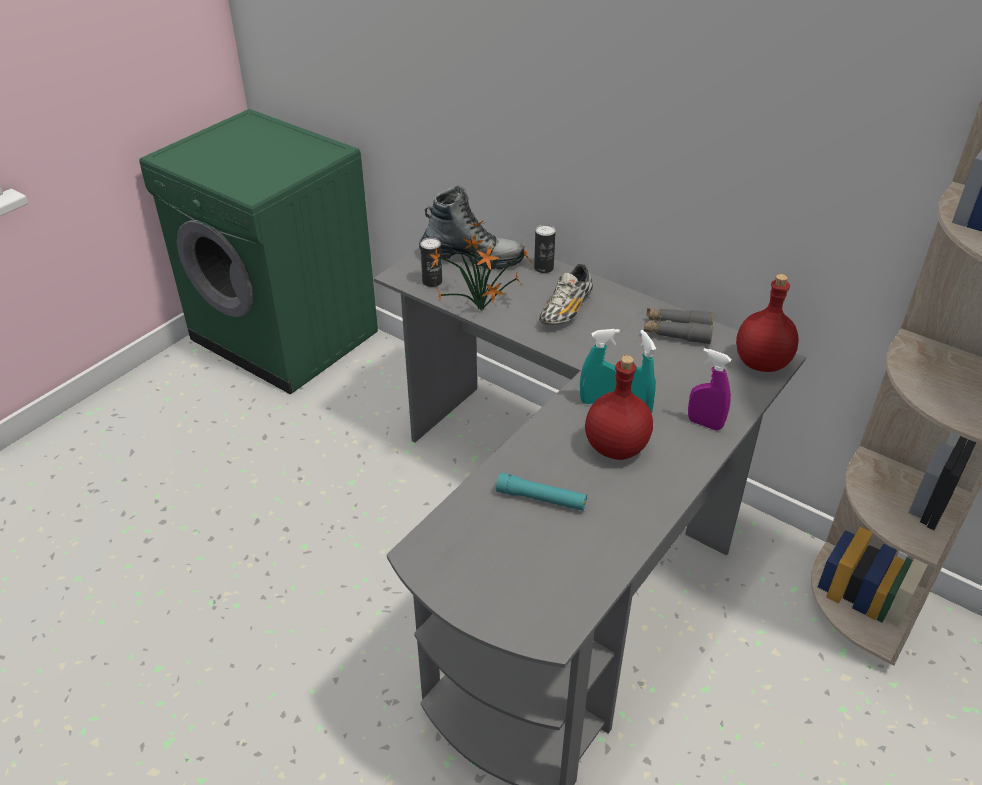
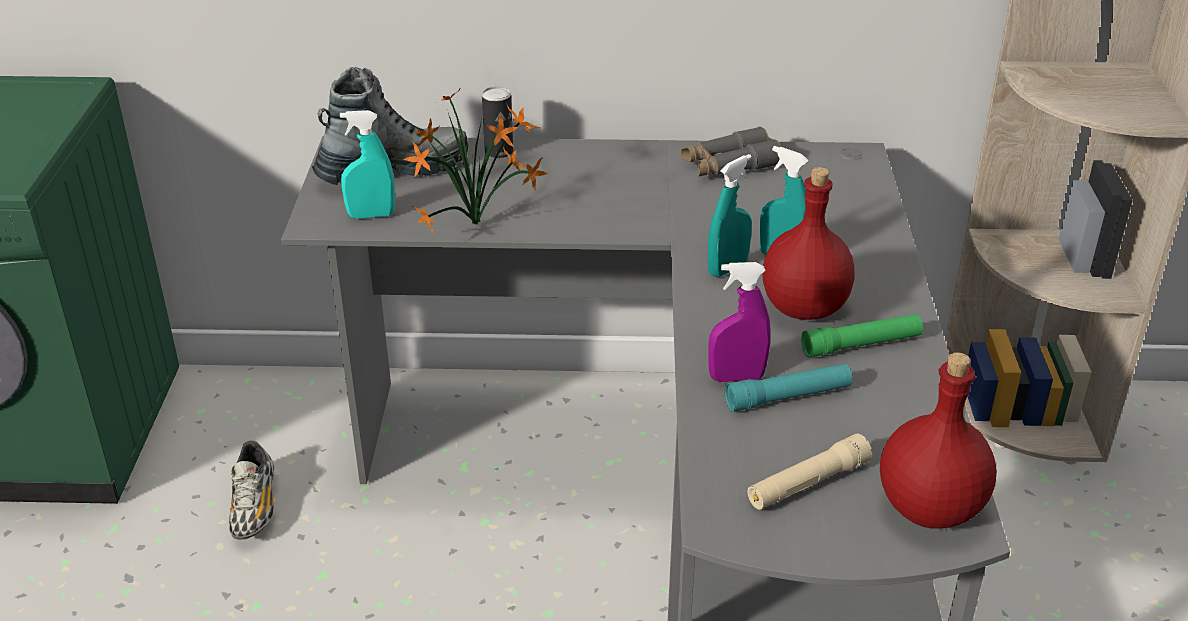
camera: 35 degrees left, 5 degrees down
(432, 282) = (371, 215): can -> turquoise spray bottle
(492, 557) = (807, 483): none -> beige flashlight
(566, 310) = (580, 188): shoe -> shoe (254, 507)
(625, 488) = (861, 345): none -> green flashlight
(704, 424) = (864, 245): purple spray bottle -> purple spray bottle (736, 378)
(760, 362) = (849, 164): red bottle -> red bottle (927, 508)

